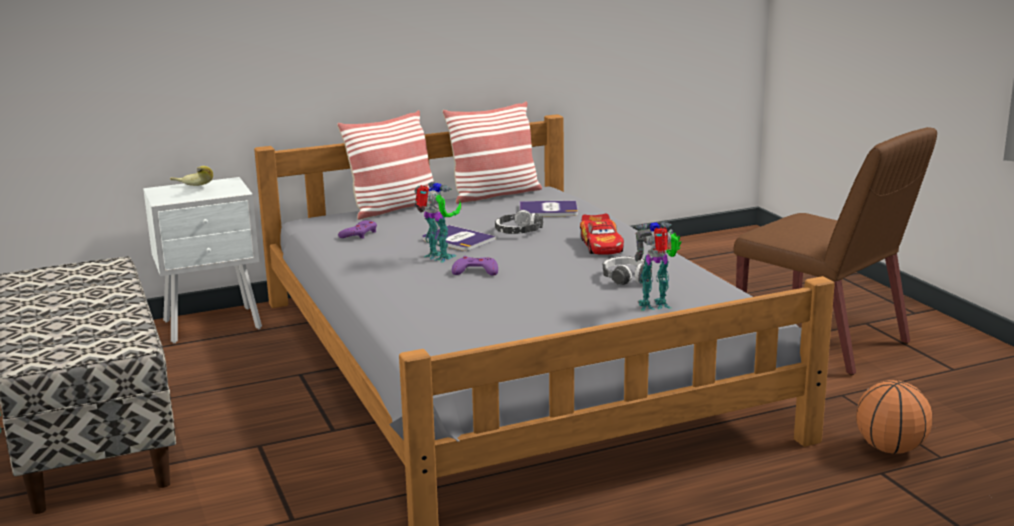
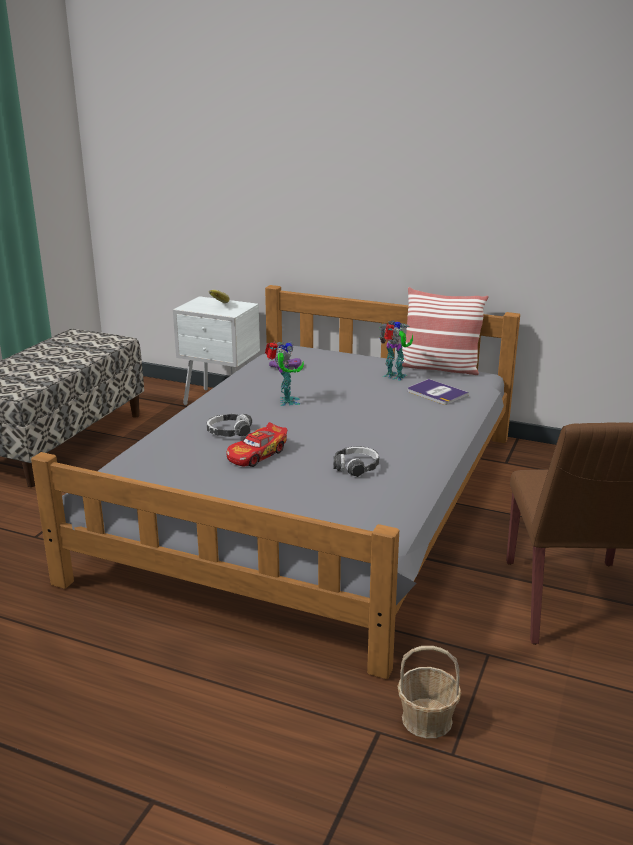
camera: 45 degrees right, 5 degrees up
(393, 207) = (354, 355): pillow -> none
(457, 240) = (327, 393): book -> none
(475, 271) = (282, 420): purple game controller -> none
(518, 231) = (377, 401): headphones -> headphones (229, 432)
(601, 245) = (403, 435): toy car -> toy car (257, 454)
(655, 306) = (319, 497): toy robot -> toy robot (394, 377)
(890, 449) = (427, 720): basketball -> basket

